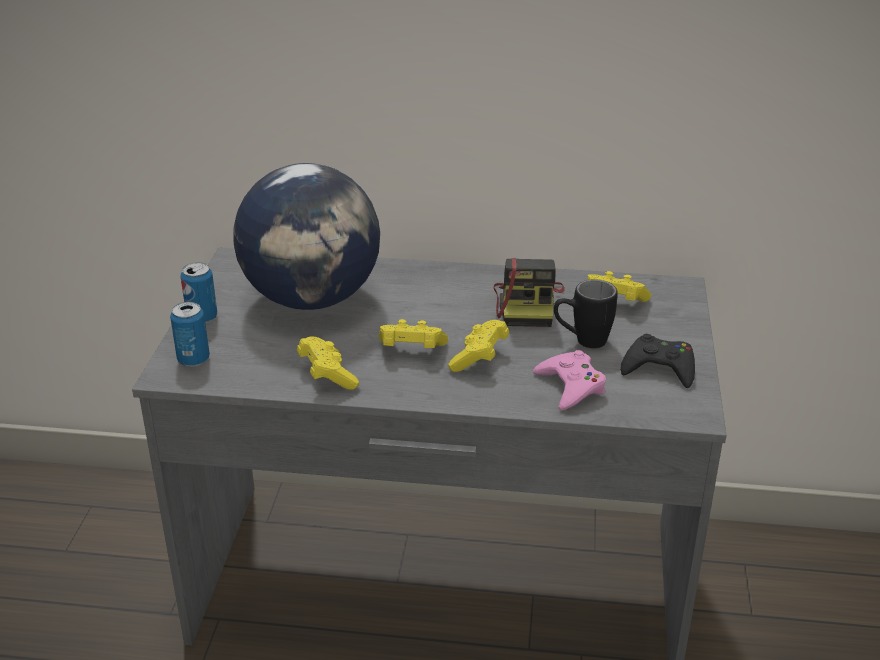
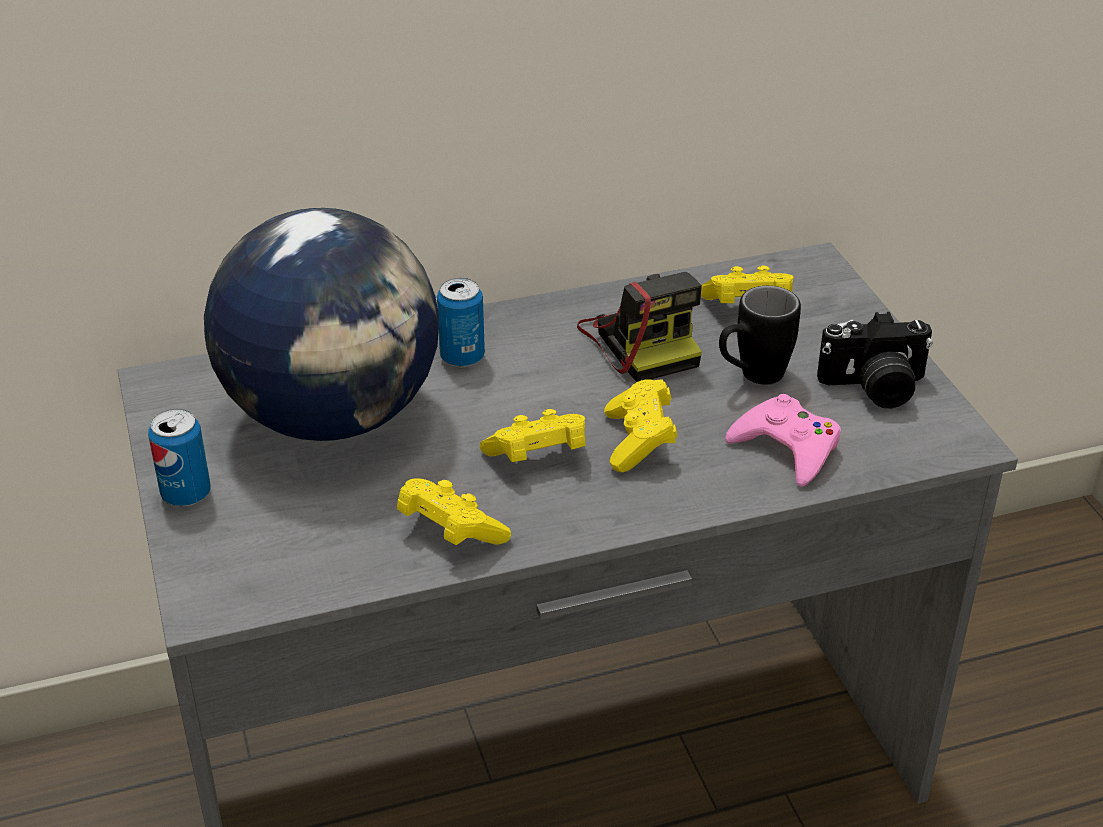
camera: 25 degrees left, 5 degrees up
(193, 359) = (227, 567): can -> can (462, 357)
(659, 368) = (874, 388): black game controller -> camera

